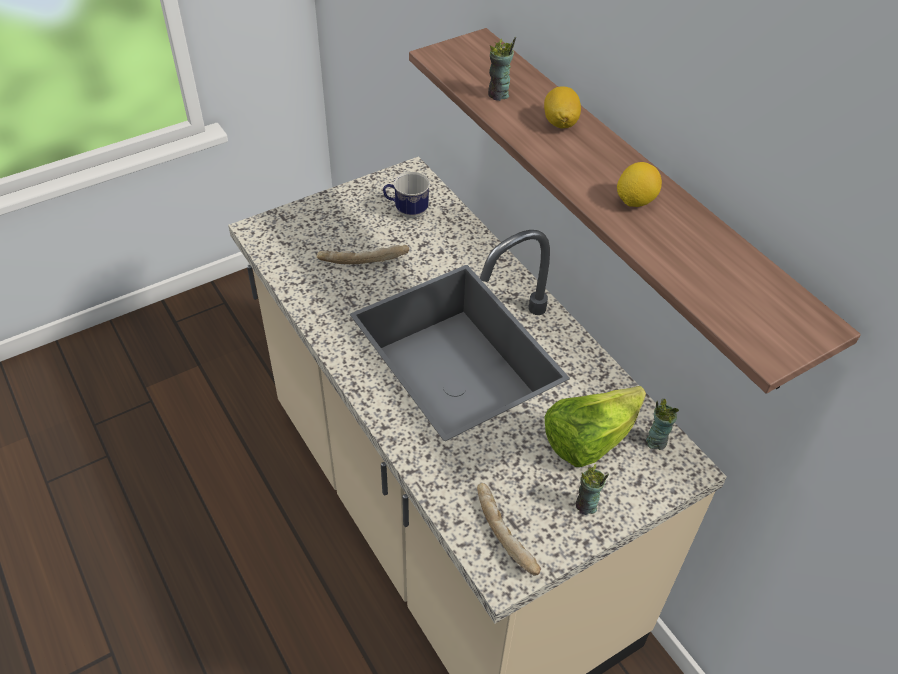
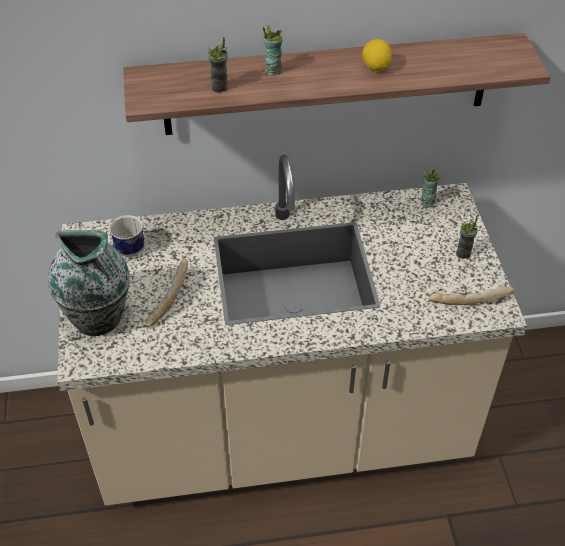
camera: 65 degrees left, 0 degrees up
(313, 223) = (99, 318): none -> vase
(560, 122) = (273, 70): lemon -> cup
(588, 440) = (412, 232): lettuce -> none

